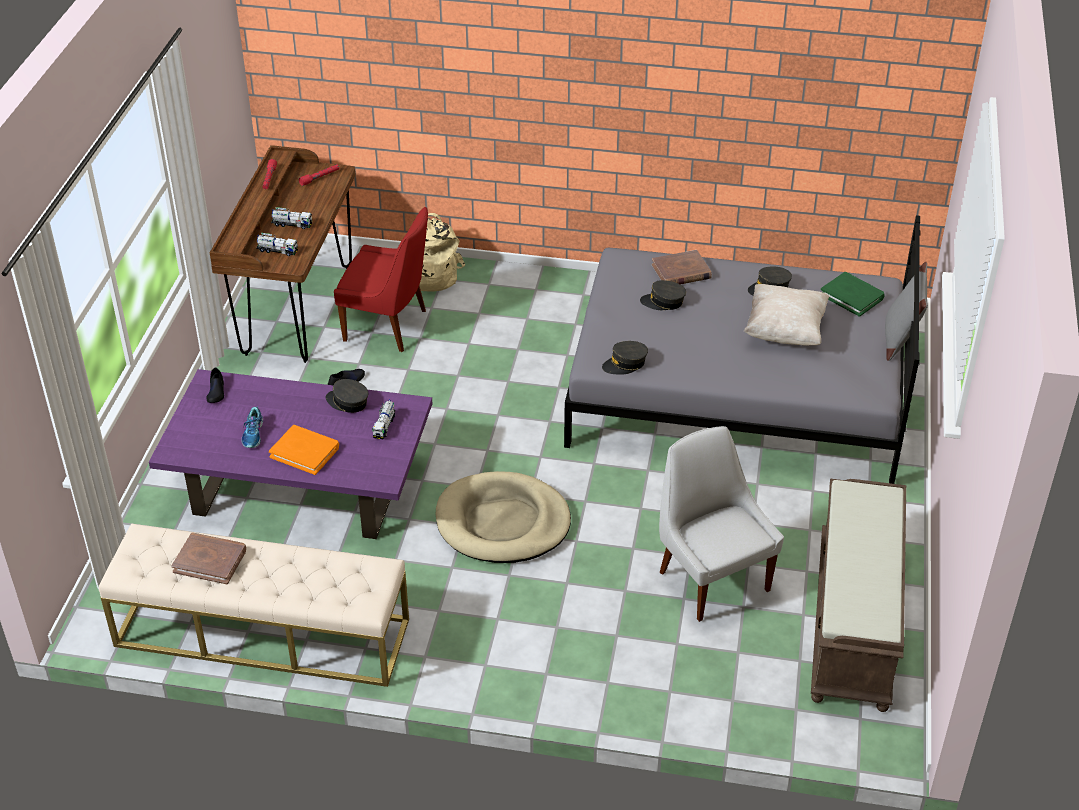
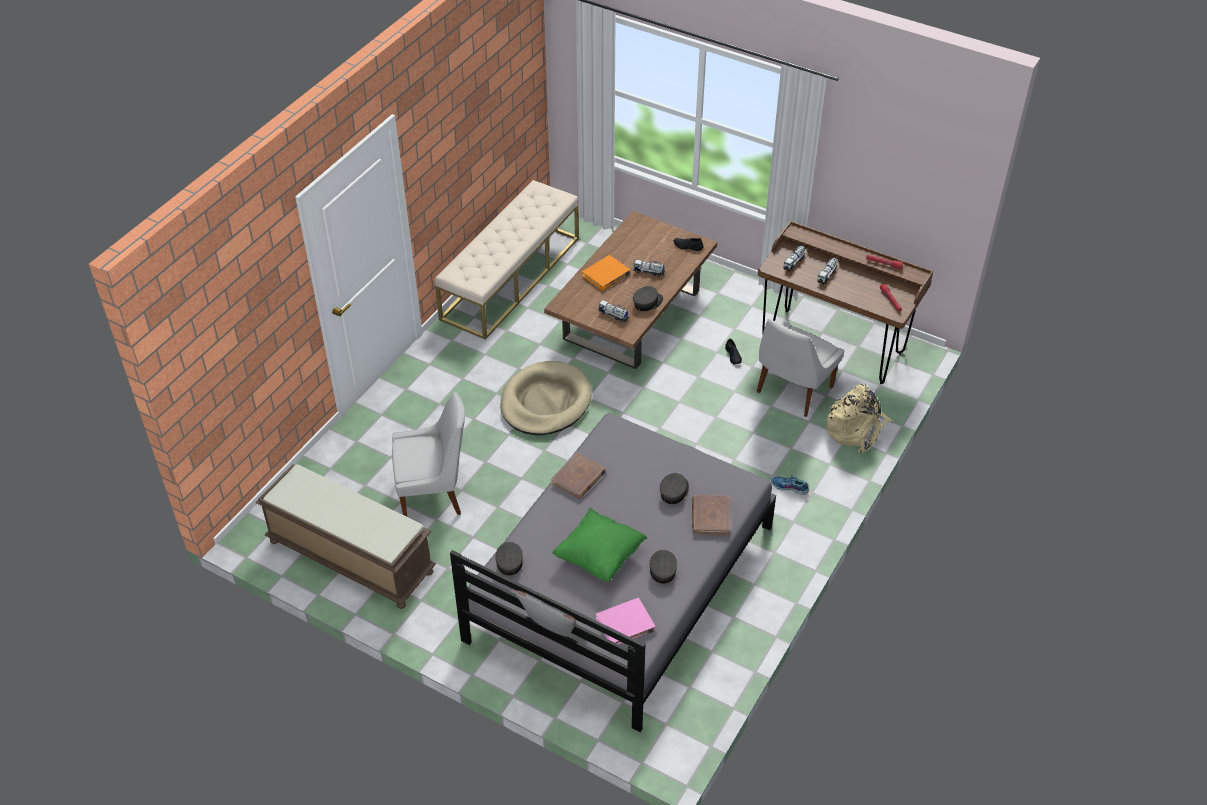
camera: 110 degrees right, 5 degrees up
(210, 560) = (525, 219): brown book -> brown book (578, 478)
(254, 434) = (635, 256): shoe -> shoe (789, 487)
(283, 415) = (649, 272): none -> toy truck
(303, 484) = (632, 315): purple coffee table -> brown coffee table
(388, 326) = (792, 391): red chair -> white chair
(625, 364) = (606, 444): grey cap -> grey cap (509, 561)
(784, 331) = (599, 557): beige pillow -> green pillow
(852, 296) = (625, 625): green book -> pink book

